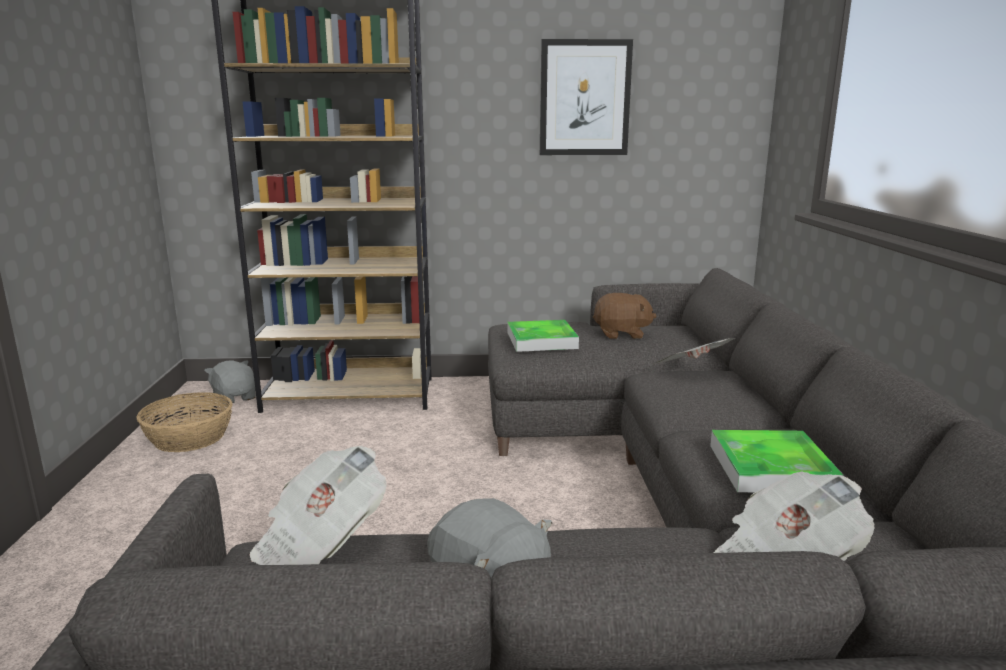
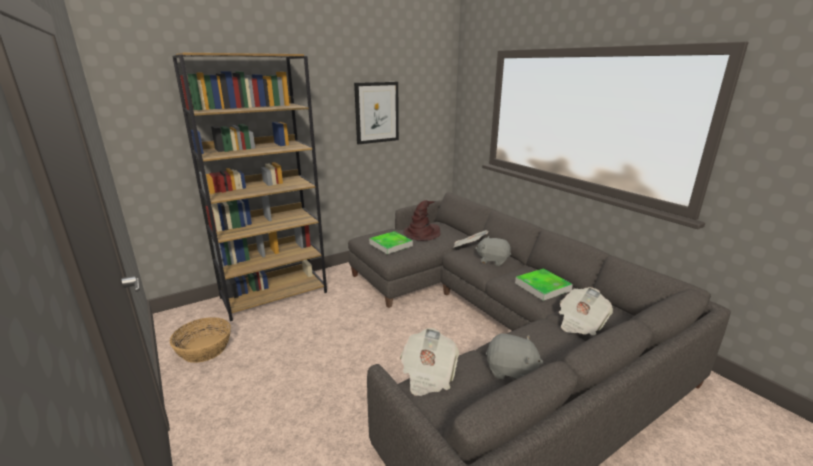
camera: 30 degrees left, 5 degrees up
(235, 398) = (202, 316): grey plush toy -> grey plush toy (493, 260)
(622, 334) = (422, 233): brown plush toy -> brown hat

